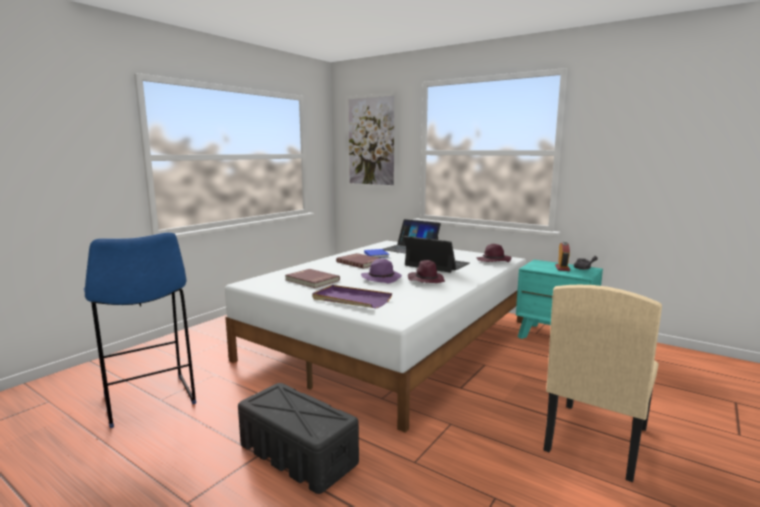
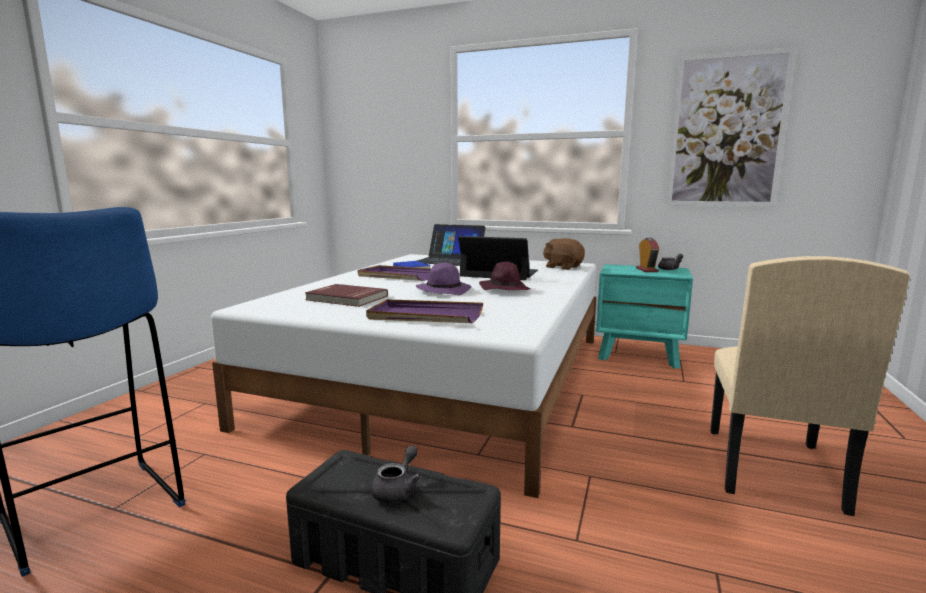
camera: 15 degrees left, 0 degrees up
(298, 410) = (397, 489): none -> grey teapot
(360, 262) = (397, 276): red book -> purple tray
(371, 141) = (380, 126): picture -> picture (726, 131)
(493, 261) = (563, 267): purple hat -> brown plush toy

